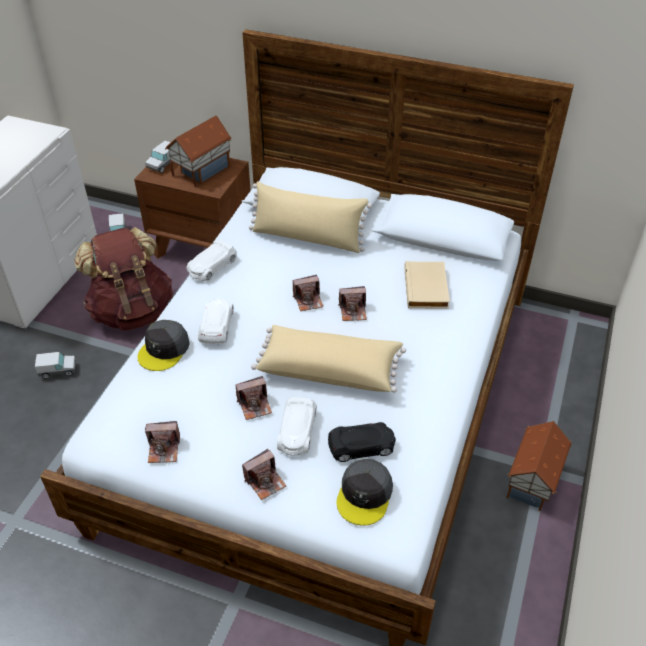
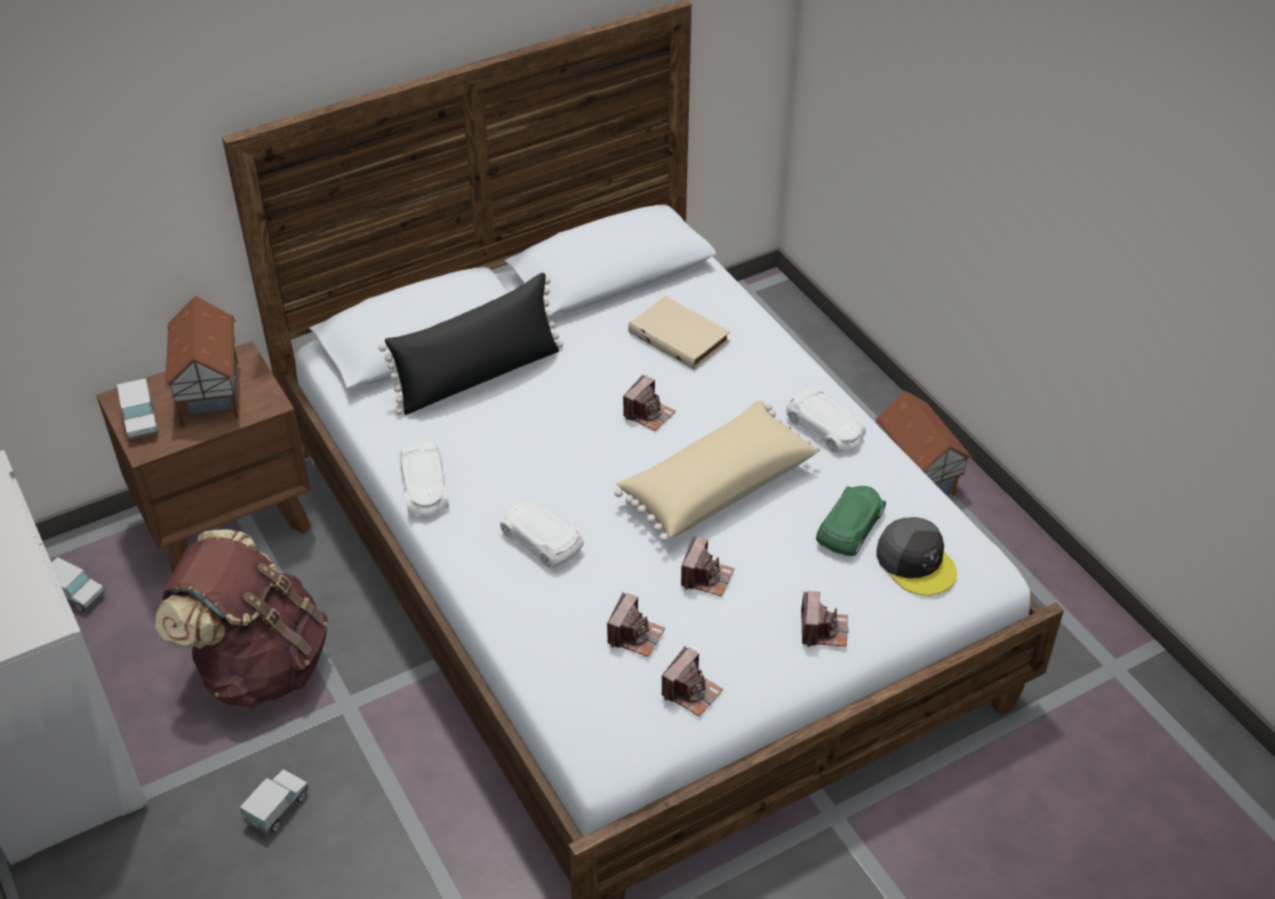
camera: 50 degrees left, 0 degrees up
(164, 349) = (526, 609): grey cap -> none
(297, 431) = (779, 565): white toy car -> white toy car (825, 429)
(308, 238) = (479, 376): beige pillow -> black pillow
(308, 300) = (590, 438): camera -> camera (635, 635)
(362, 446) = (850, 526): black toy car -> green toy car

